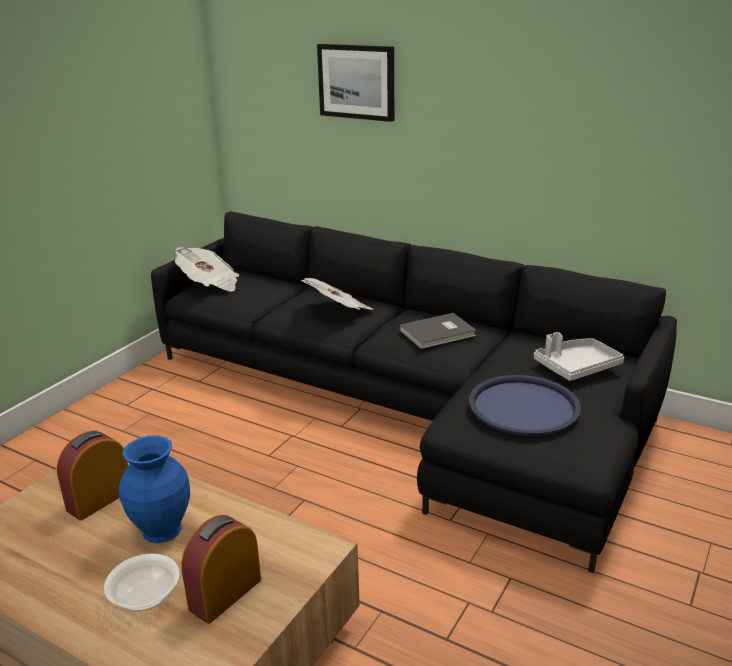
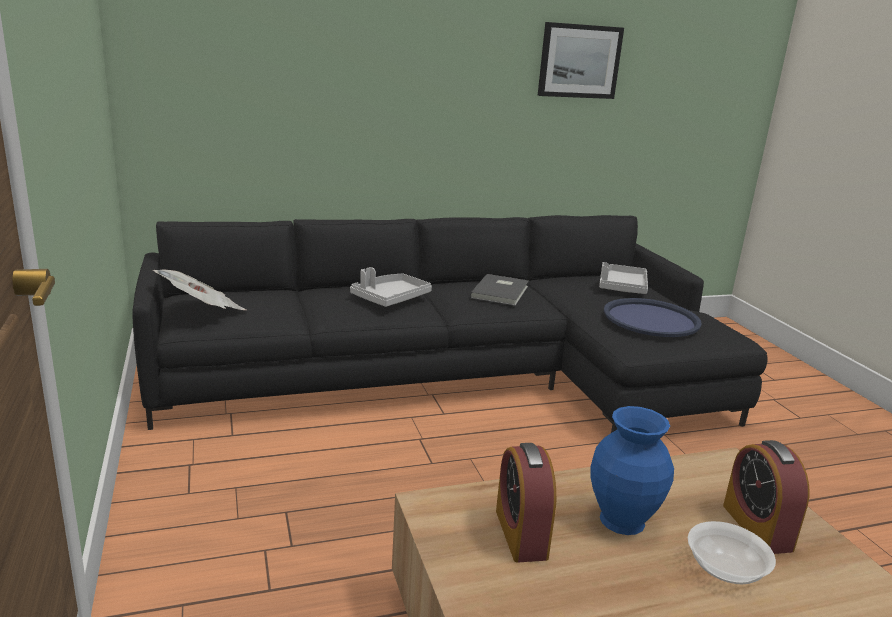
camera: 50 degrees left, 5 degrees down
(338, 311) = (390, 298): newspaper -> grey tray
(357, 82) = (335, 52): picture -> picture (579, 61)

